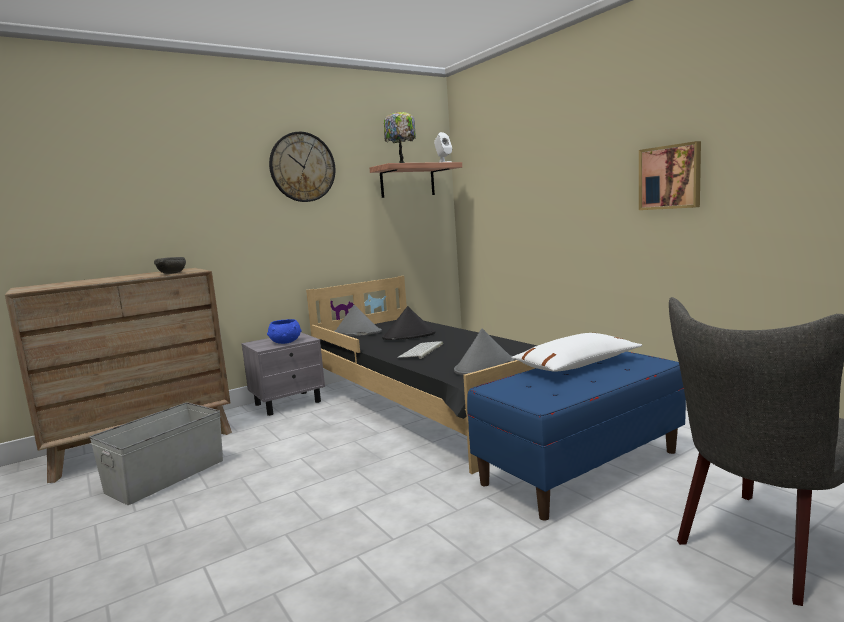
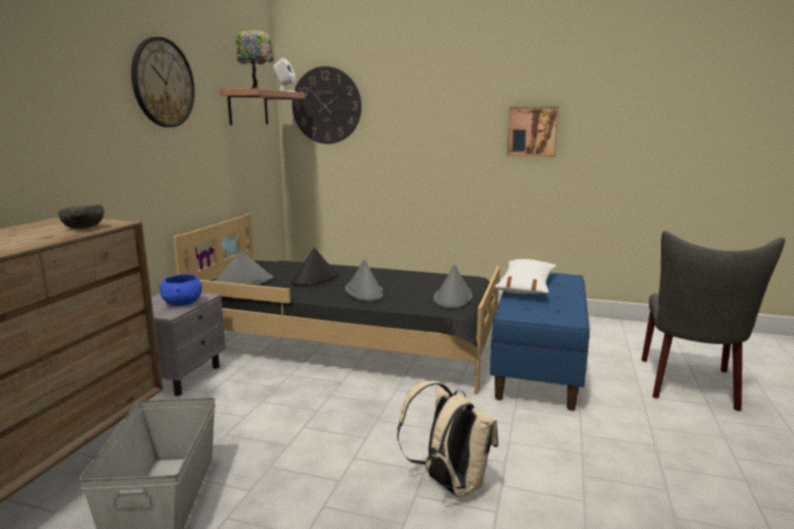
camera: 40 degrees left, 5 degrees up
(321, 536) = (449, 483): none -> beige backpack
(421, 351) = (364, 292): keyboard -> grey hat
(483, 172) = (326, 105): none -> wall clock

